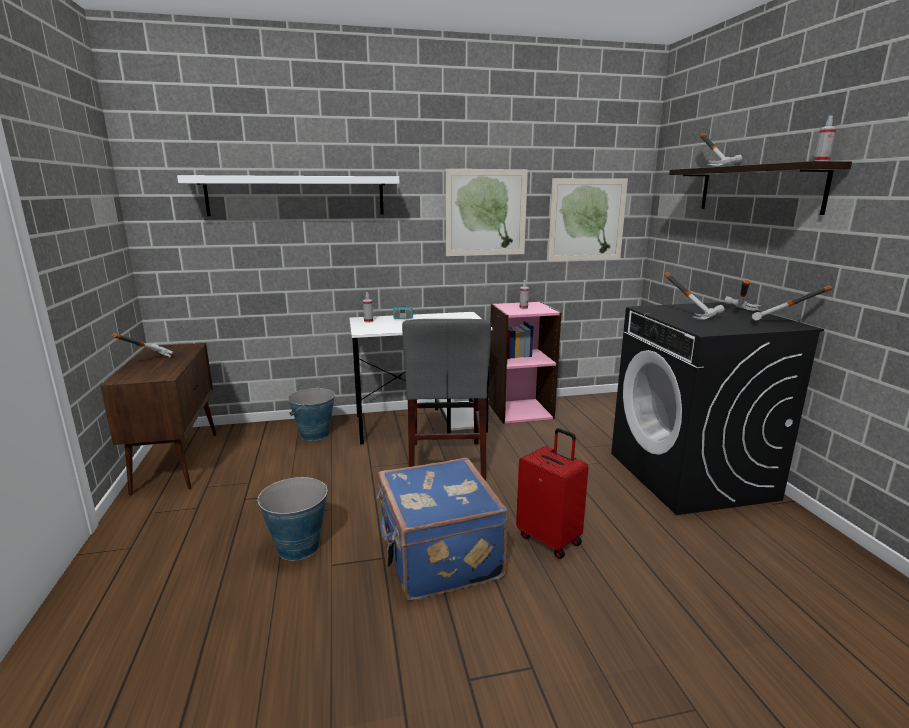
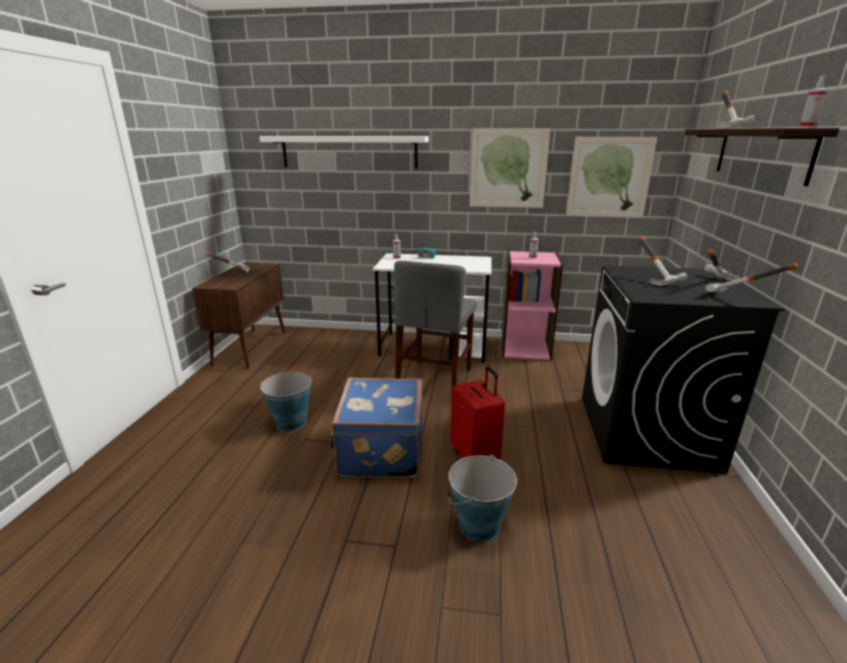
camera: 20 degrees right, 5 degrees up
(314, 434) = (350, 343): bucket -> bucket (479, 525)

